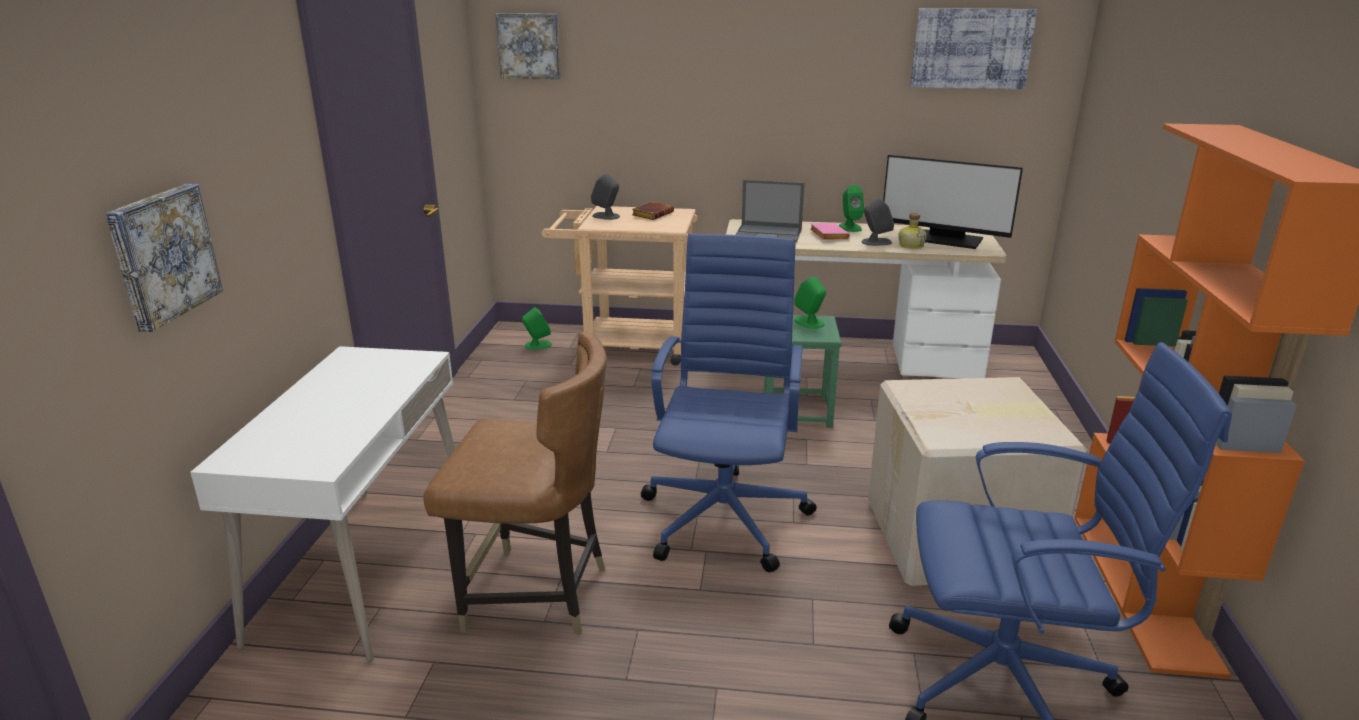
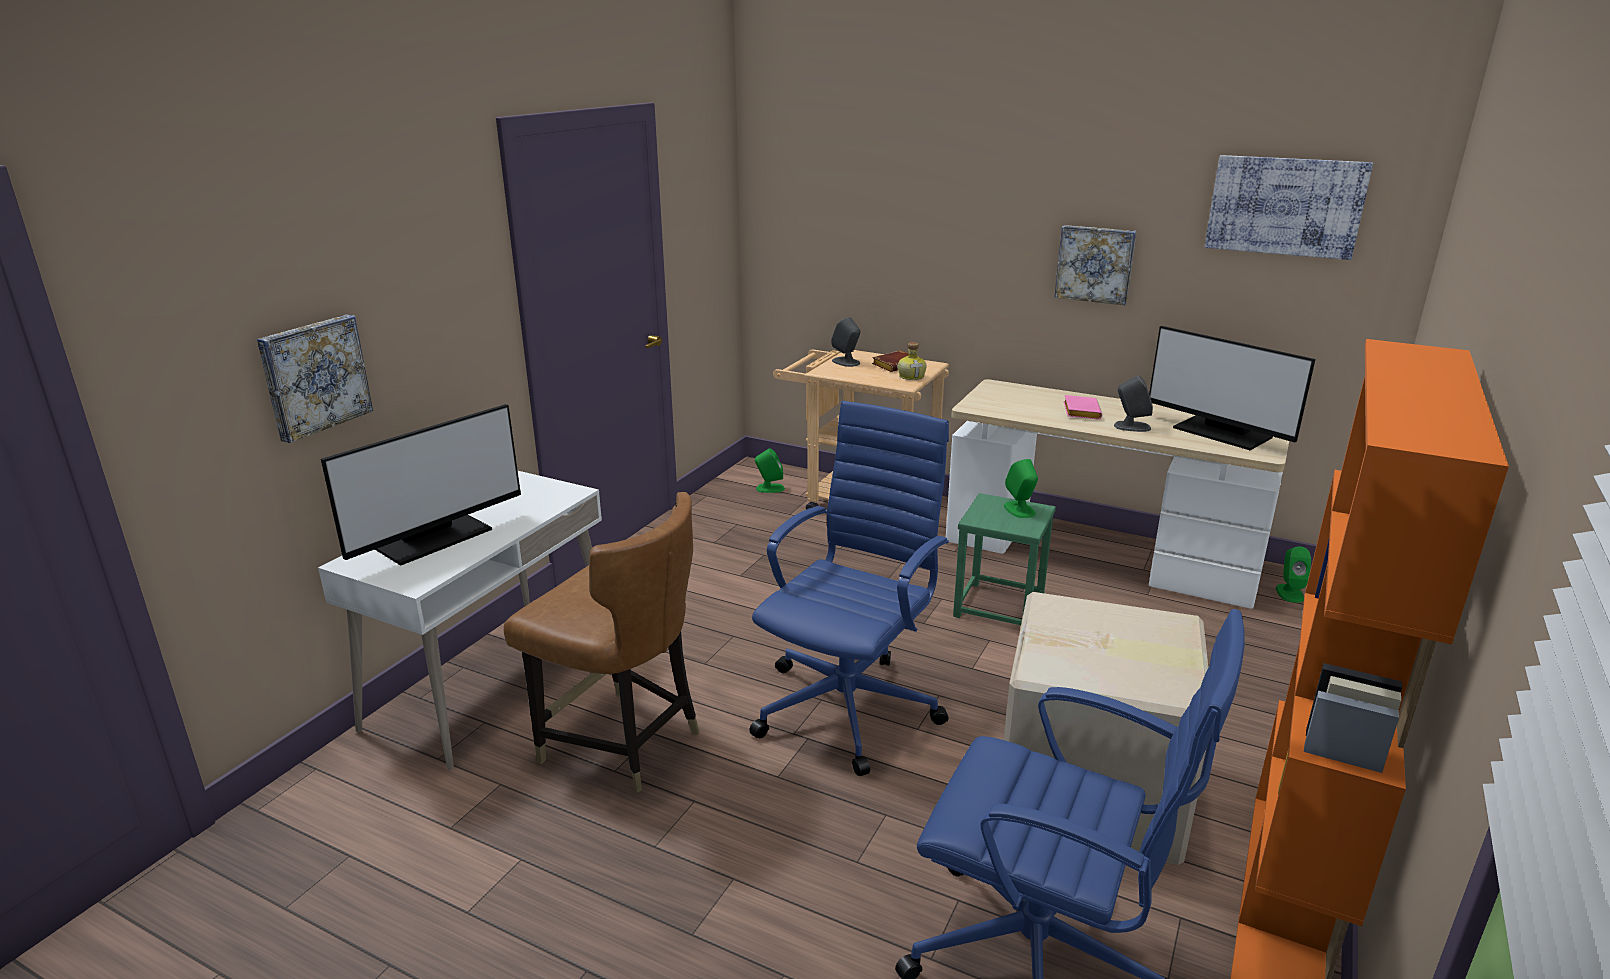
camera: 20 degrees right, 0 degrees up
(306, 422) = (433, 538): none -> monitor
(529, 46) = (792, 176): picture -> picture (1095, 264)
(769, 233) = (1014, 401): laptop -> none
(850, 227) = (1116, 404): green speaker -> green speaker (1289, 593)
(911, 245) = (1171, 436): bottle -> bottle (912, 376)

